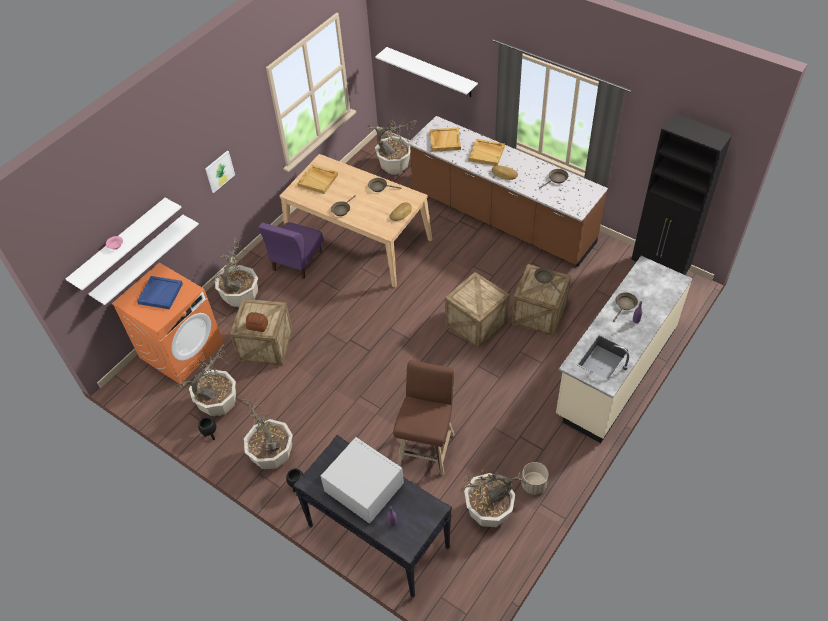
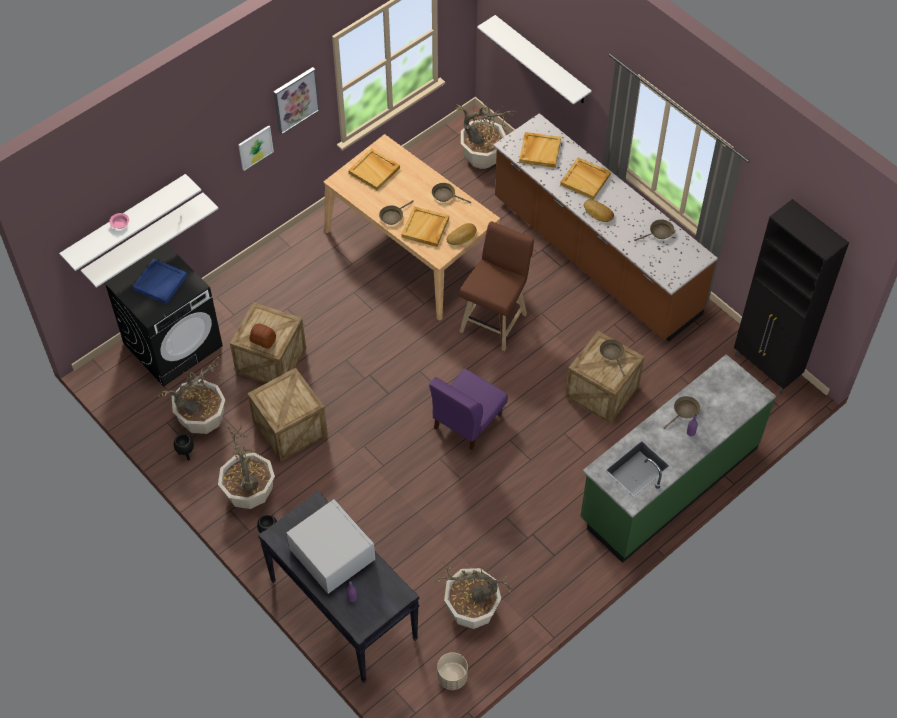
camera: 10 degrees right, 5 degrees up
(181, 349) = (173, 344): orange washing machine -> black washing machine
(241, 297) = (255, 294): potted plant -> none
(245, 126) = (295, 100): none -> picture
(296, 261) = (331, 261): purple chair -> purple chair (467, 421)
(370, 213) = (425, 228): none -> beige tray
(427, 446) = (424, 522): brown stool -> brown stool (495, 320)
(476, 324) = (523, 388): crate -> crate (290, 428)
(533, 485) = (531, 592): beige planter -> beige planter (452, 677)
(615, 372) = (668, 483): beige counter -> green counter

